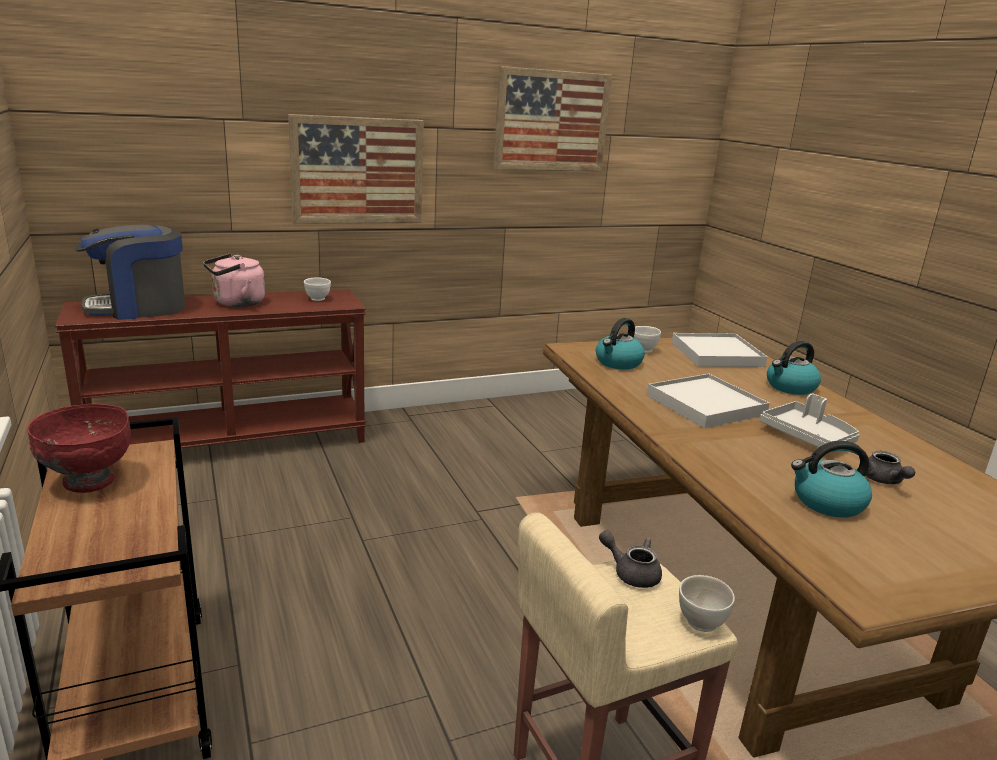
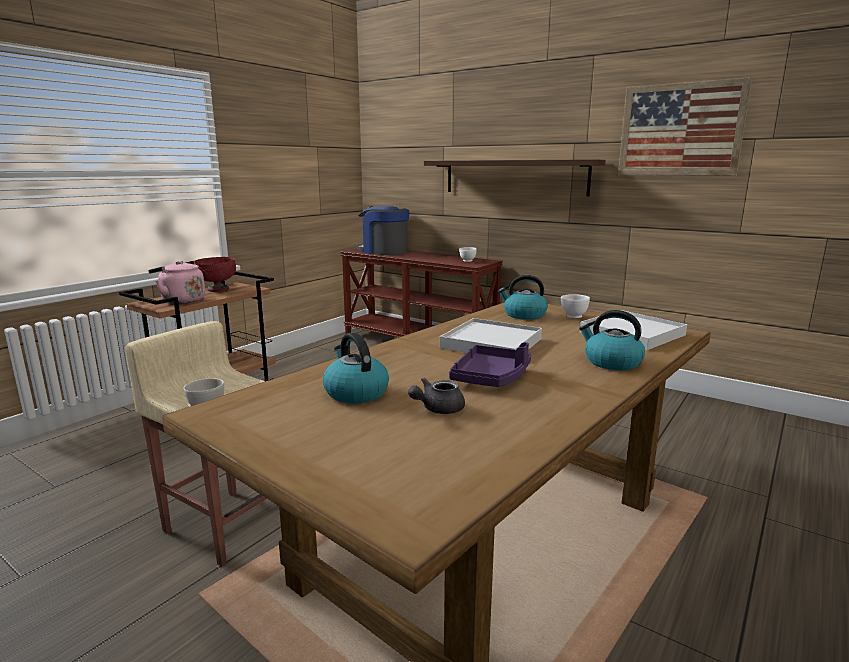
camera: 60 degrees right, 5 degrees down
(236, 303) = (425, 256): pink kettle -> pink kettle (181, 300)
(358, 171) = (514, 177): picture -> shelf
(631, 573) = (250, 385): grey teapot -> none
(808, 436) = (491, 377): grey tray -> purple tray

